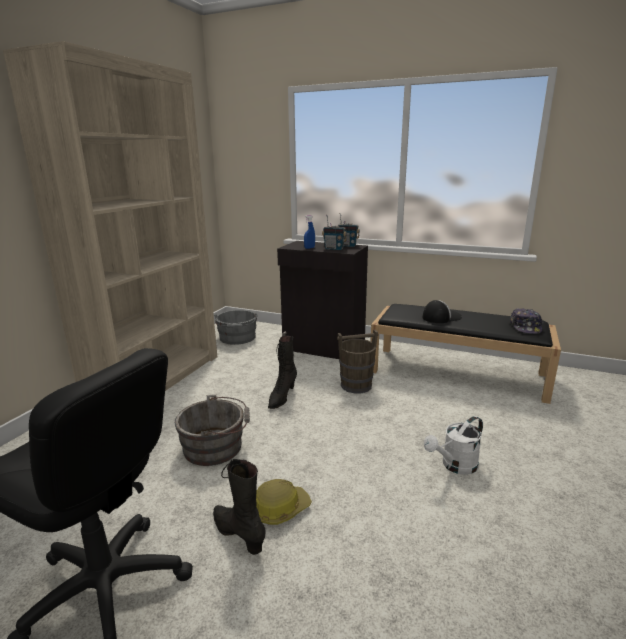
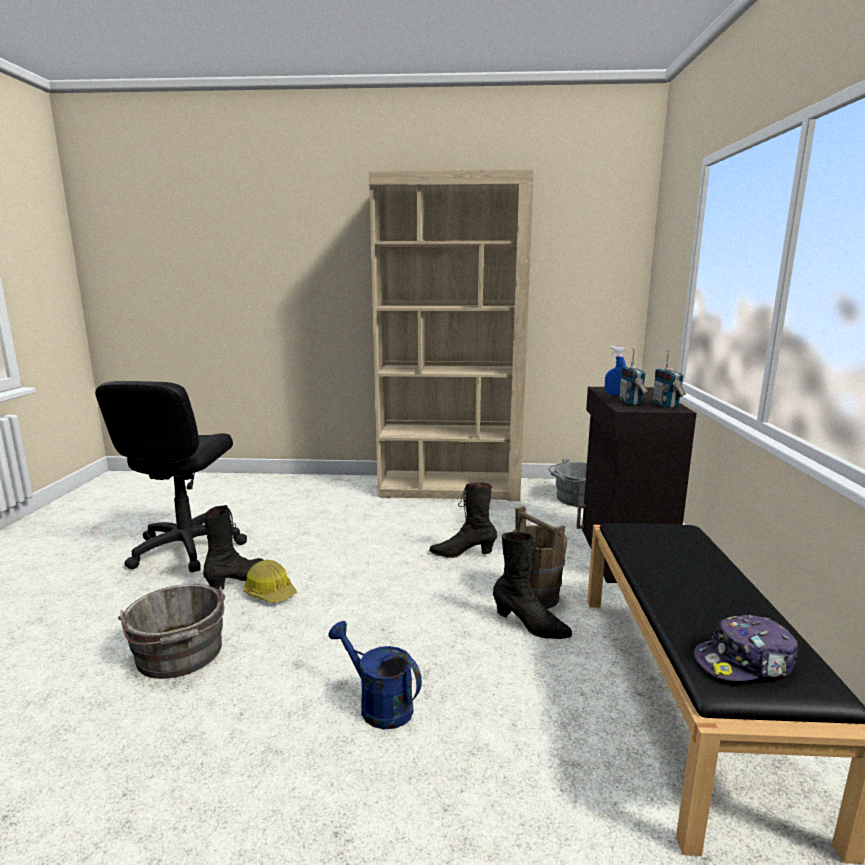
camera: 70 degrees right, 5 degrees down
(216, 447) = (351, 543): grey bucket -> grey bucket (180, 655)
(387, 395) = (530, 626): none -> black boot
(441, 317) = (671, 565): cap -> none
(455, 466) = (378, 704): white watering can -> blue watering can

